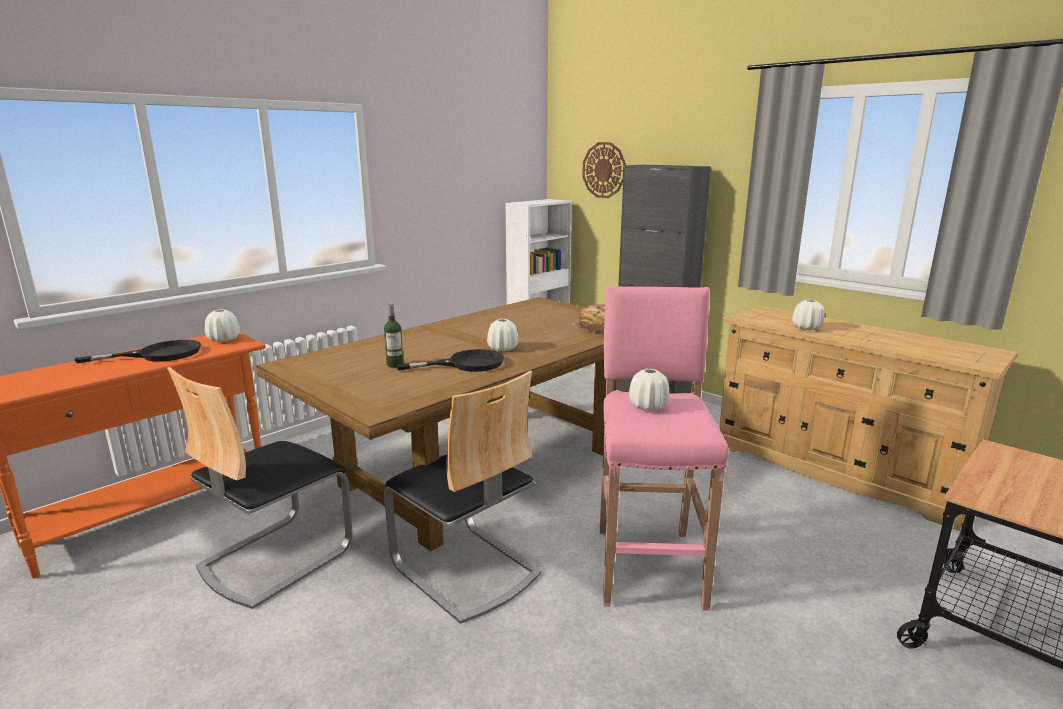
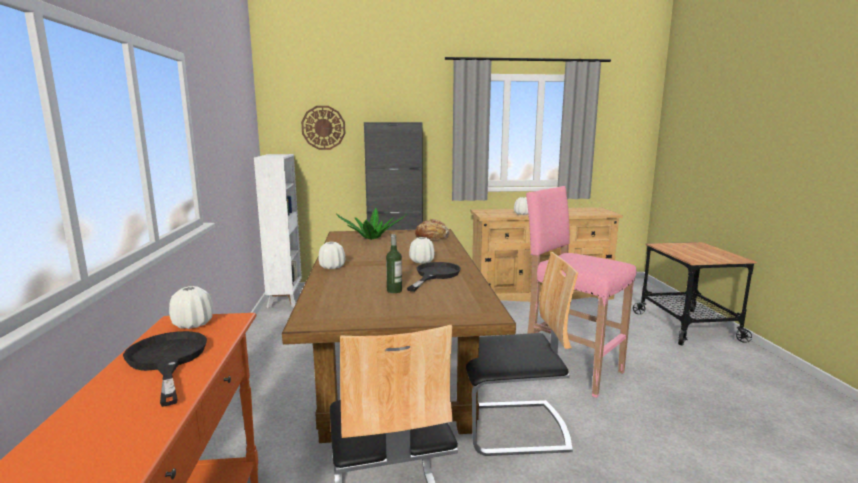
camera: 50 degrees left, 5 degrees down
(158, 354) = (167, 360): black frying pan -> black frying pan turned 45 degrees counterclockwise
(546, 313) = (371, 238): none -> potted plant
(648, 406) = (576, 262): white vase -> white vase (332, 267)

